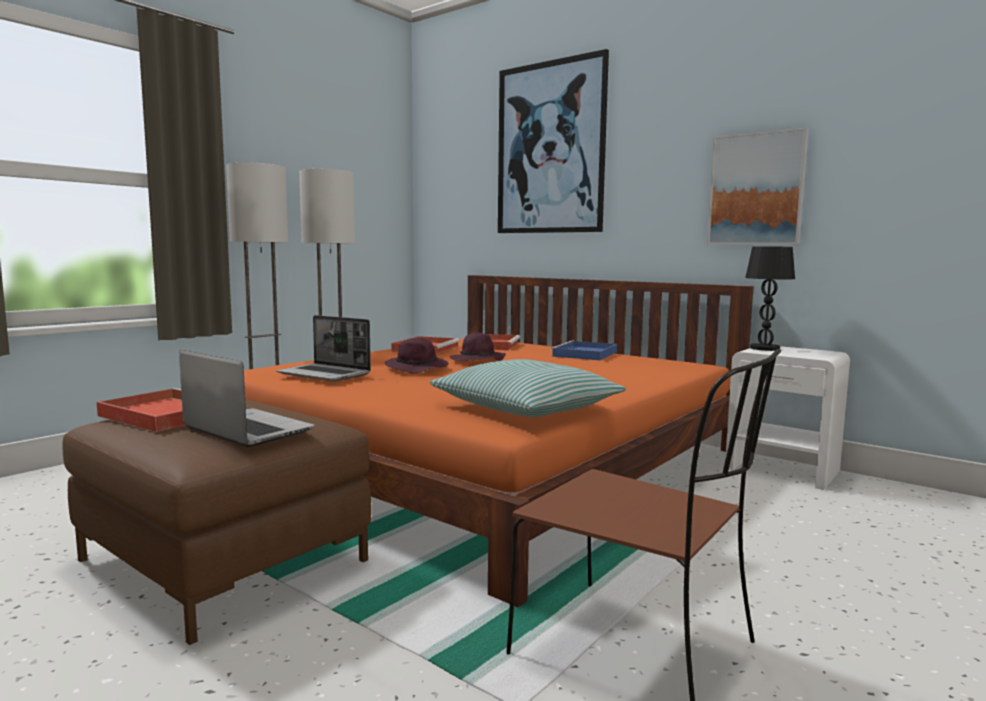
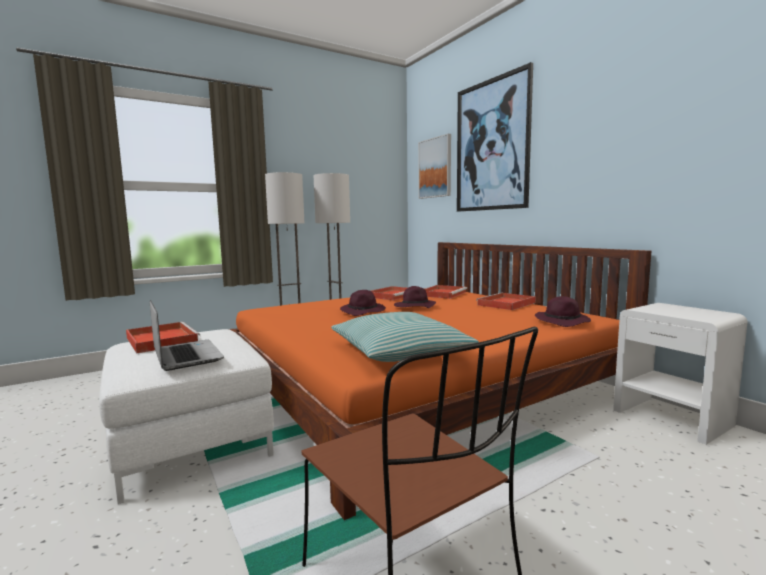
camera: 20 degrees right, 0 degrees up
(224, 561) = (191, 440): brown ottoman -> white ottoman
(325, 374) = (296, 314): laptop -> none
(585, 354) = (506, 304): blue tray -> red tray
(670, 369) = (563, 321): none -> purple hat
(756, 189) = (655, 165): picture -> picture (435, 168)
(765, 348) = (656, 307): black table lamp -> none

